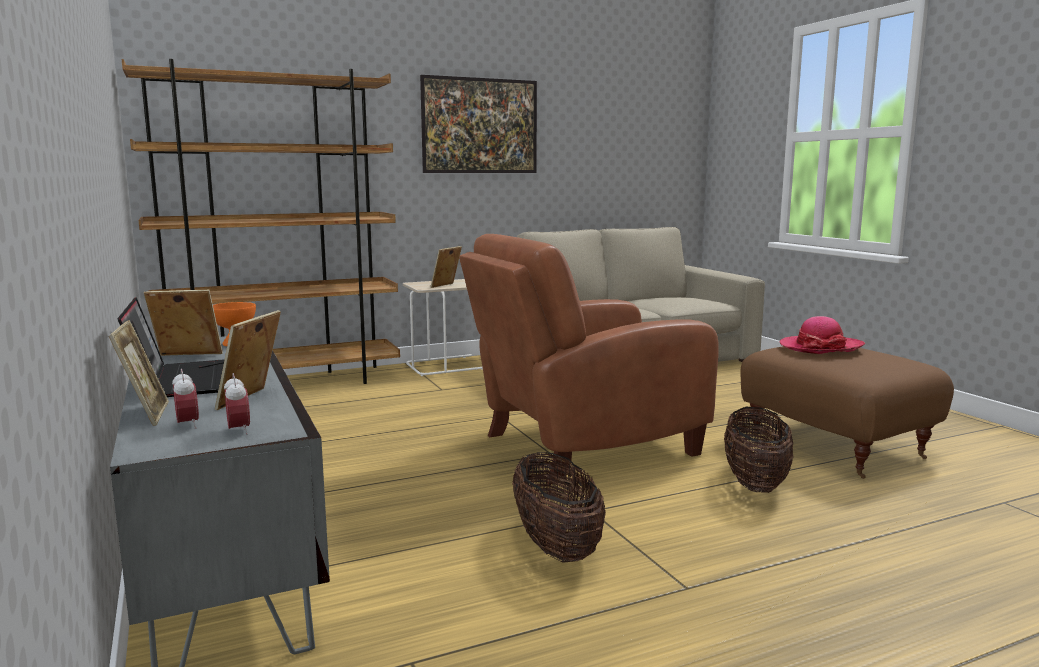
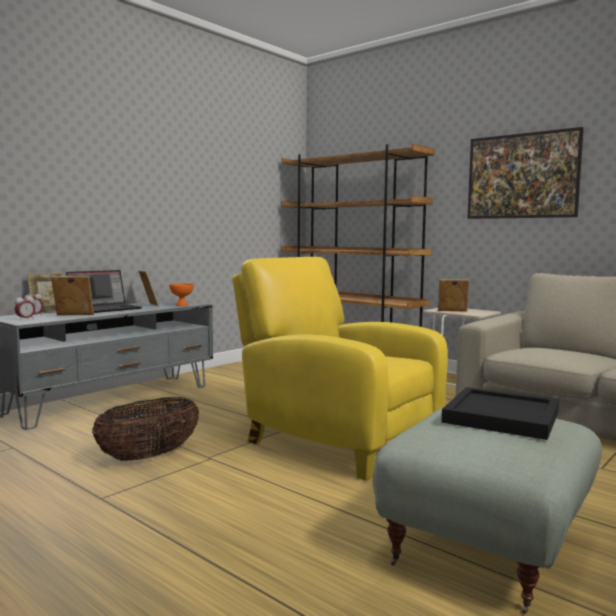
camera: 65 degrees right, 5 degrees down
(583, 446) = (335, 440): brown armchair -> yellow armchair
(755, 483) = (319, 508): basket -> none
(821, 347) = (503, 417): hat -> black tray
(837, 446) = (489, 547): brown ottoman -> grey ottoman

